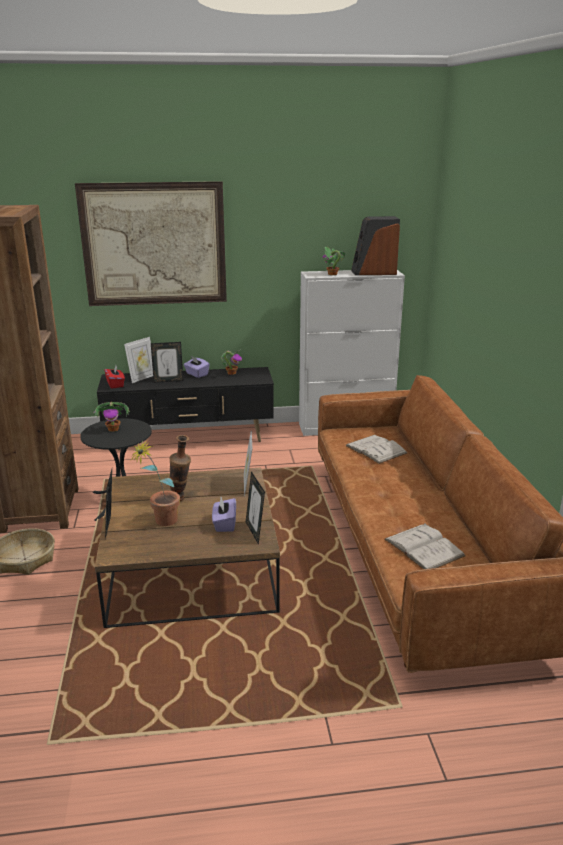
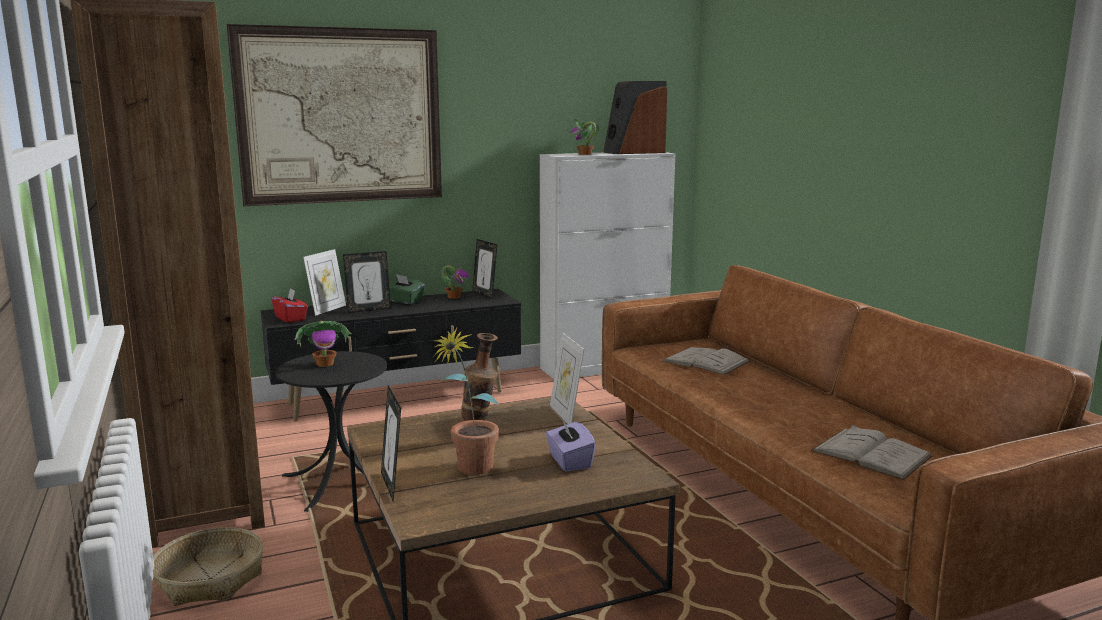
camera: 15 degrees left, 10 degrees down
(196, 374) = (405, 301): purple tissue box -> green tissue box
(255, 532) = (622, 465): picture frame -> picture frame (485, 294)

